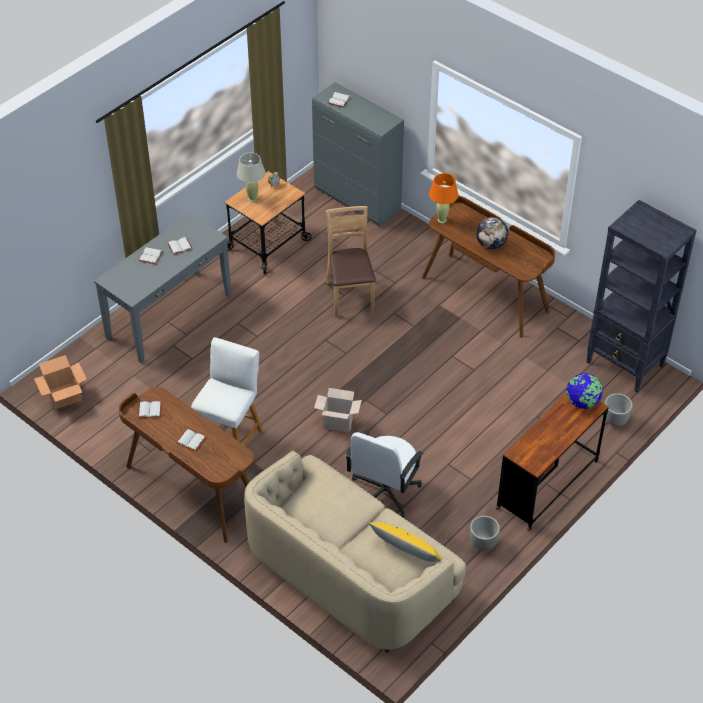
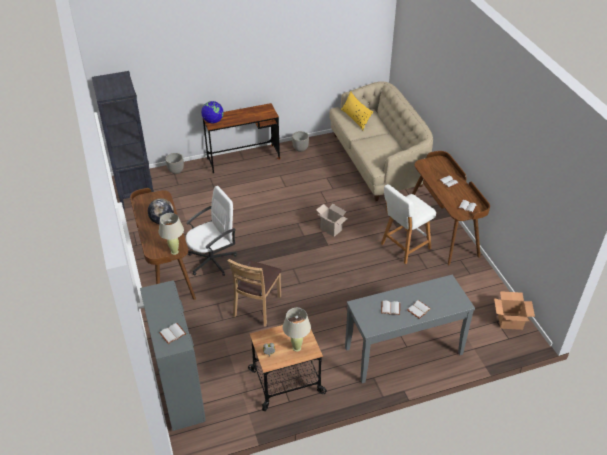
camera: 150 degrees left, 5 degrees down
(384, 492) = (332, 187): white office chair -> white office chair (212, 260)
(442, 220) = (174, 252): orange table lamp -> beige table lamp

